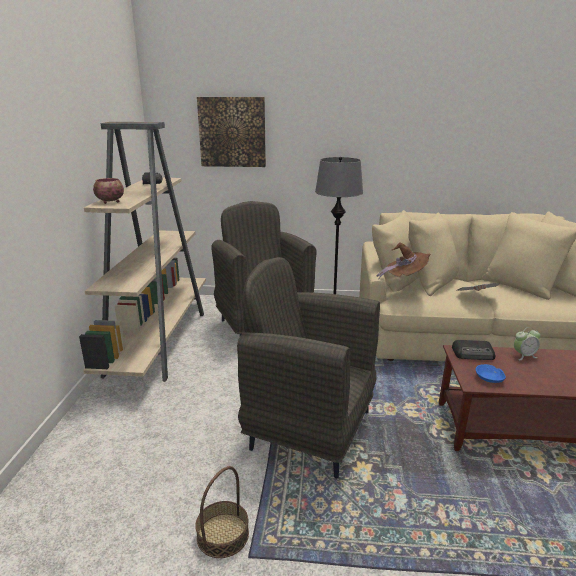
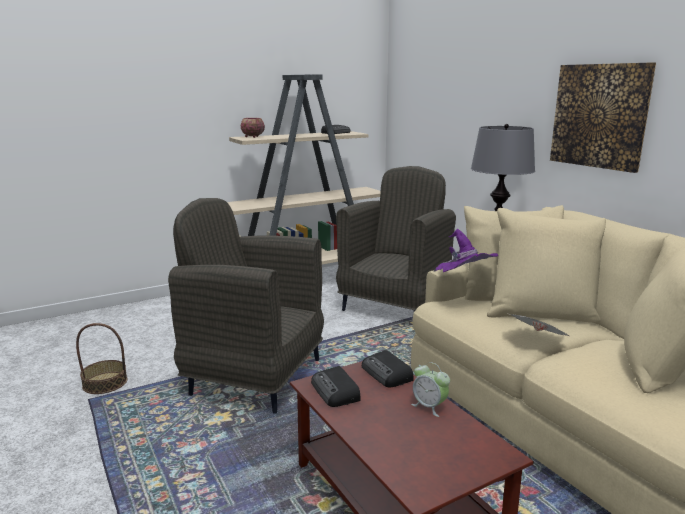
camera: 55 degrees right, 5 degrees down
(232, 132) = (442, 93): picture -> picture (599, 116)
(309, 429) = (254, 376): grey armchair -> grey armchair turned 60 degrees counterclockwise
(405, 278) = (463, 280): brown hat -> purple hat
(489, 378) = (336, 391): blue bowl -> radio

